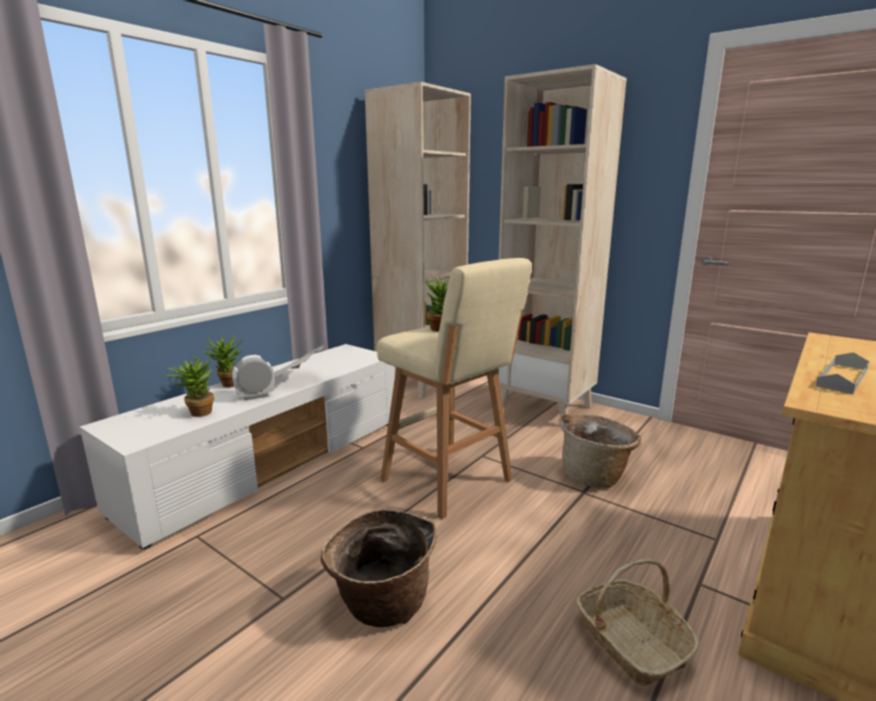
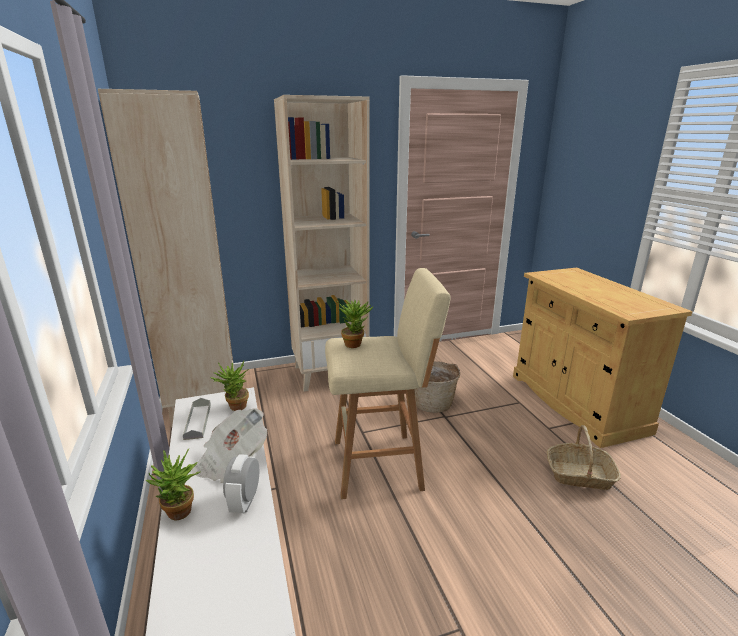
camera: 55 degrees left, 5 degrees up
(197, 412) = (237, 561): potted plant -> potted plant (235, 408)
(381, 605) = (500, 567): basket -> none
(842, 378) = (598, 296): grey tray -> grey tray (198, 421)

